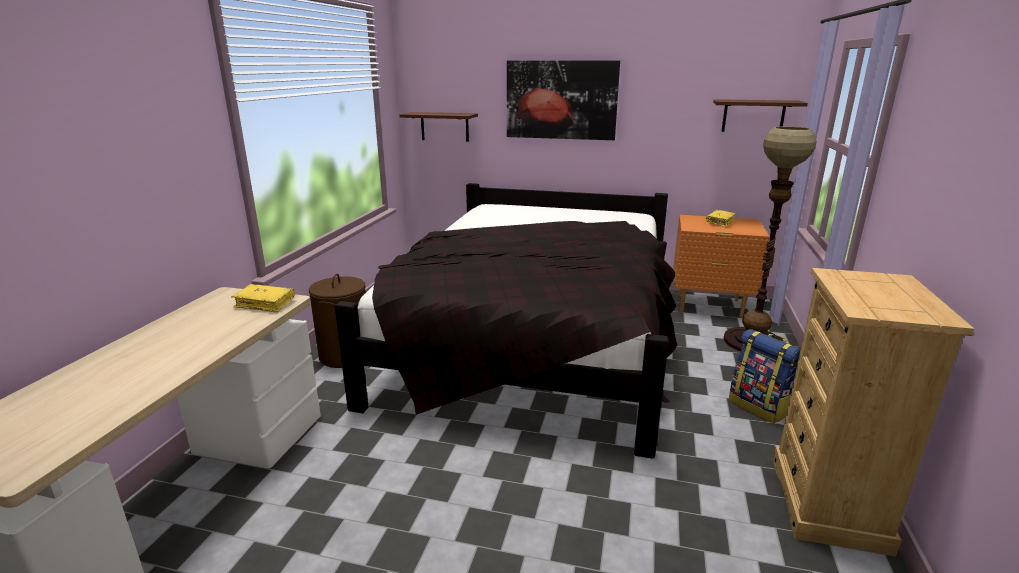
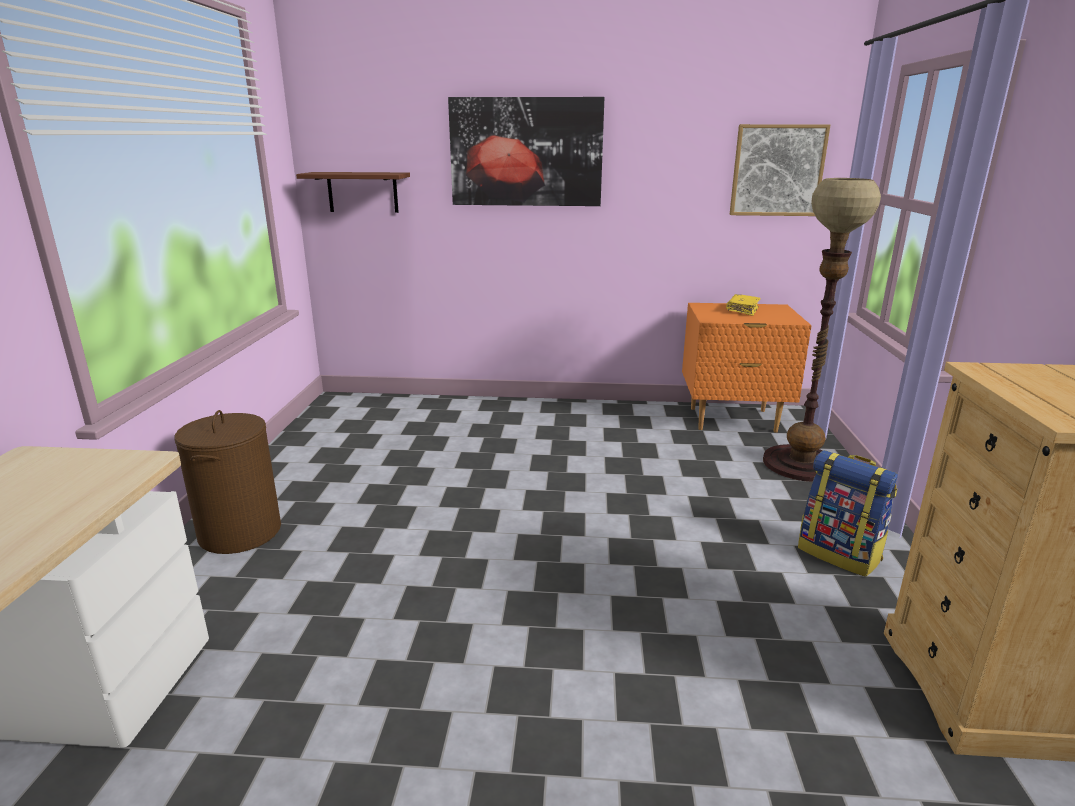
camera: 10 degrees left, 0 degrees up
(265, 304) = (100, 471): yellow book -> none
(536, 339) = (519, 484): black bed -> none
(753, 116) = (777, 170): shelf -> picture

